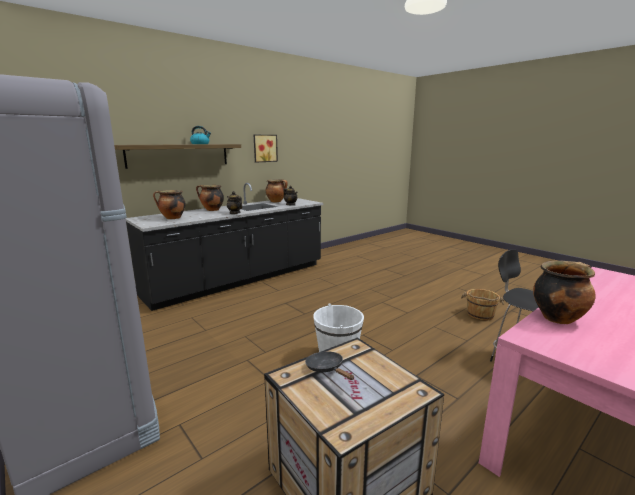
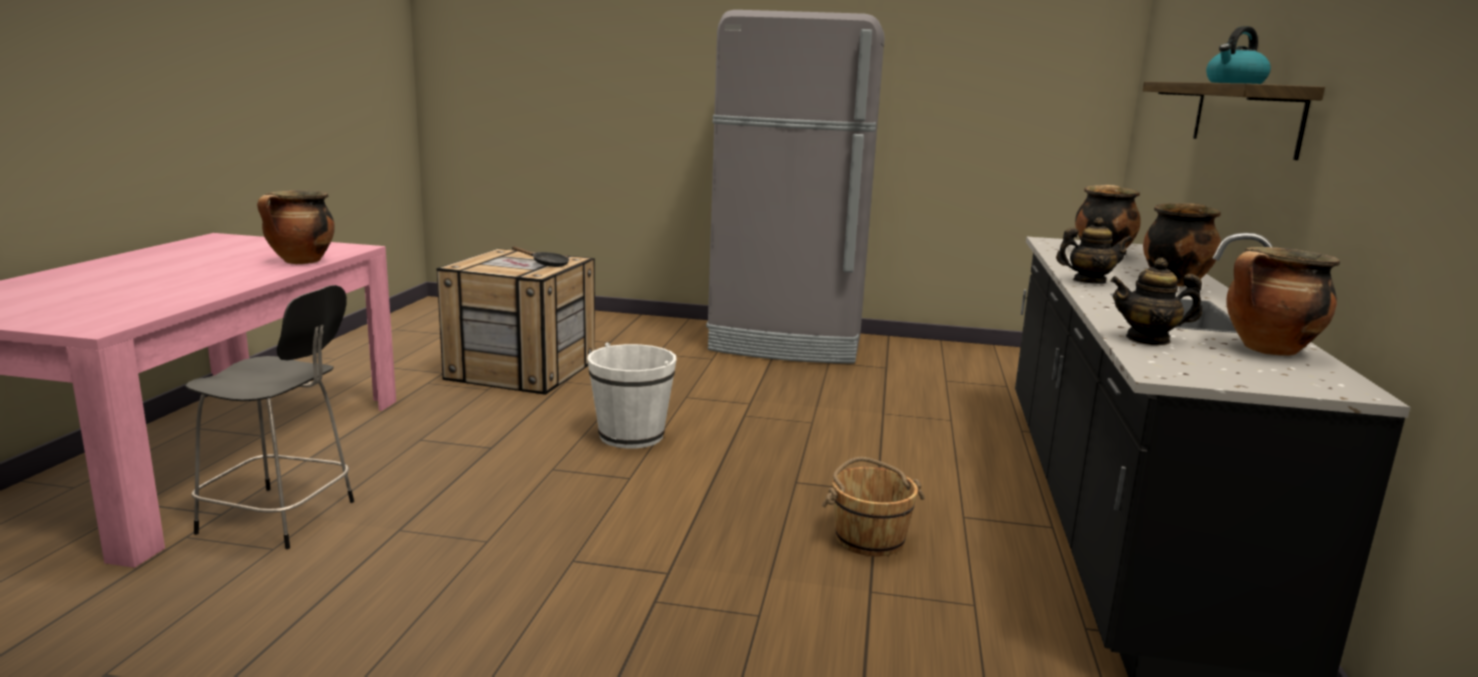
camera: 140 degrees right, 0 degrees up
(264, 148) = (1398, 110): picture -> none
(480, 315) = (348, 626): brown bucket -> brown bucket (869, 538)

